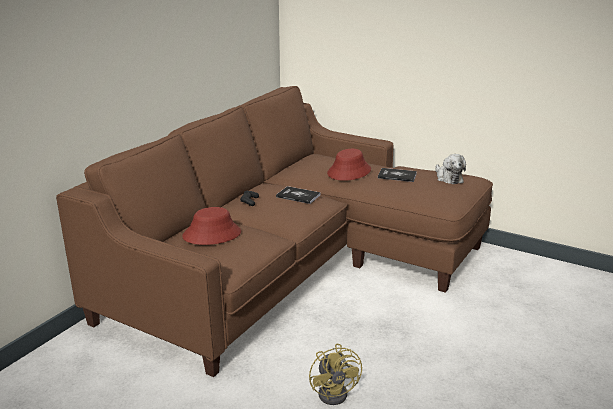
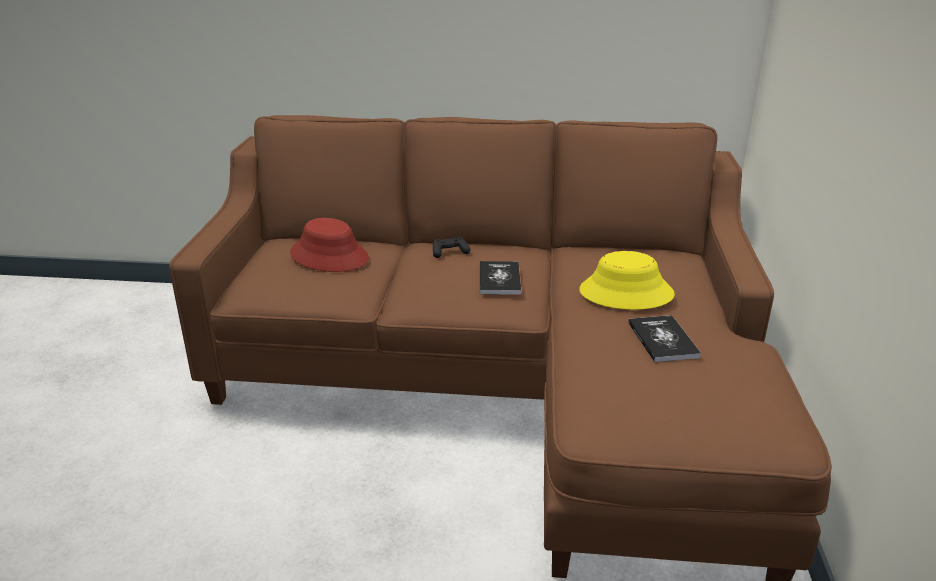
camera: 65 degrees right, 5 degrees up
(336, 392) = (205, 515): yellow fan -> none
(349, 172) = (626, 293): red hat -> yellow hat
(448, 178) = (729, 401): plush toy -> none

